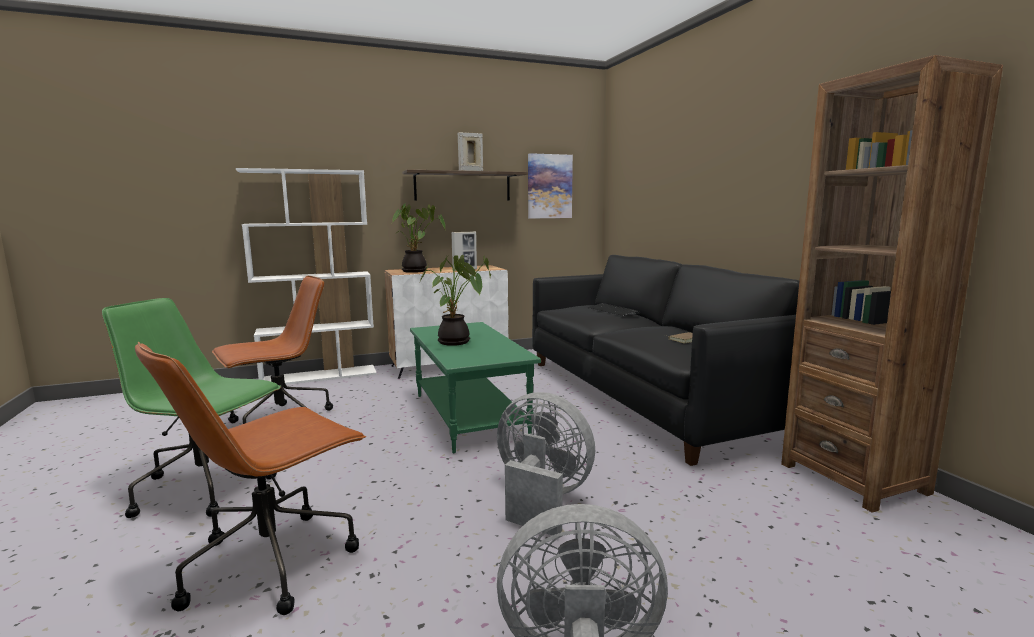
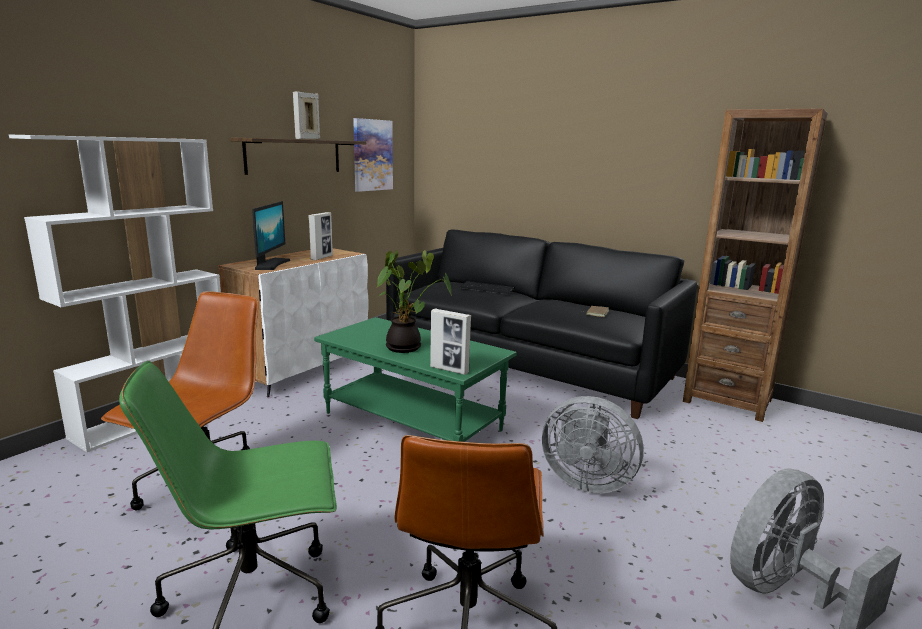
camera: 35 degrees left, 5 degrees up
(417, 271) = (271, 264): potted plant -> monitor
(452, 360) = (449, 370): none -> picture frame
(541, 499) = (586, 481): grey fan -> grey fan turned 150 degrees counterclockwise

